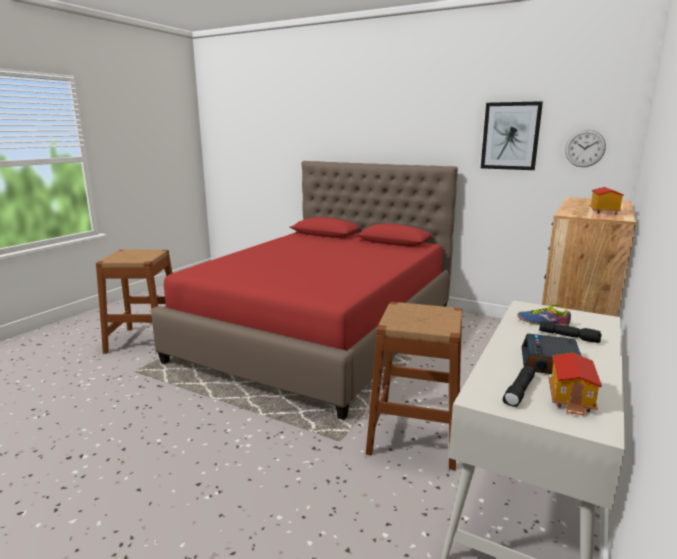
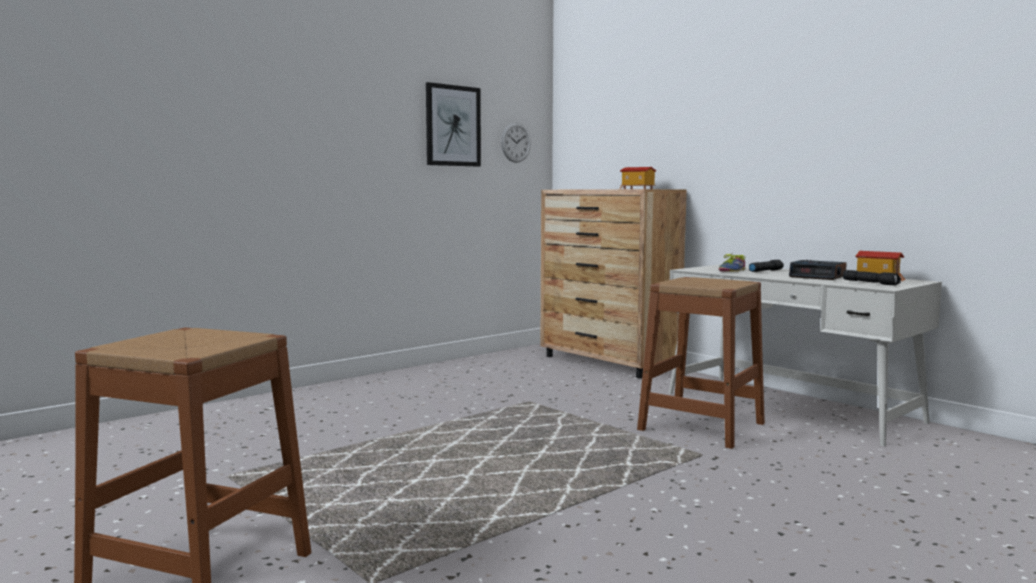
camera: 70 degrees left, 10 degrees down
(321, 334) = (394, 430): red bed -> none

